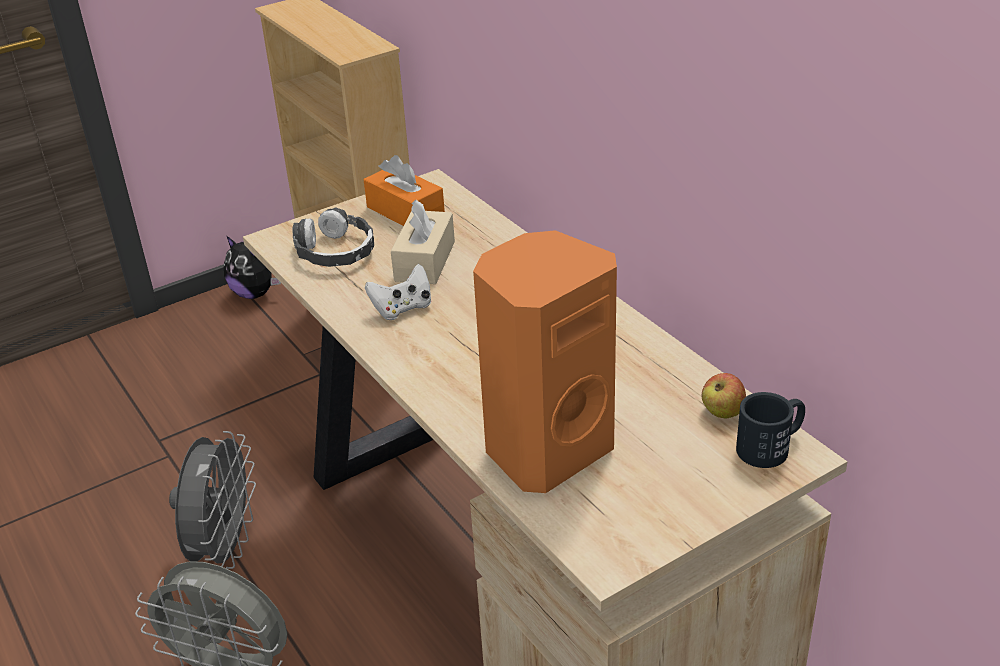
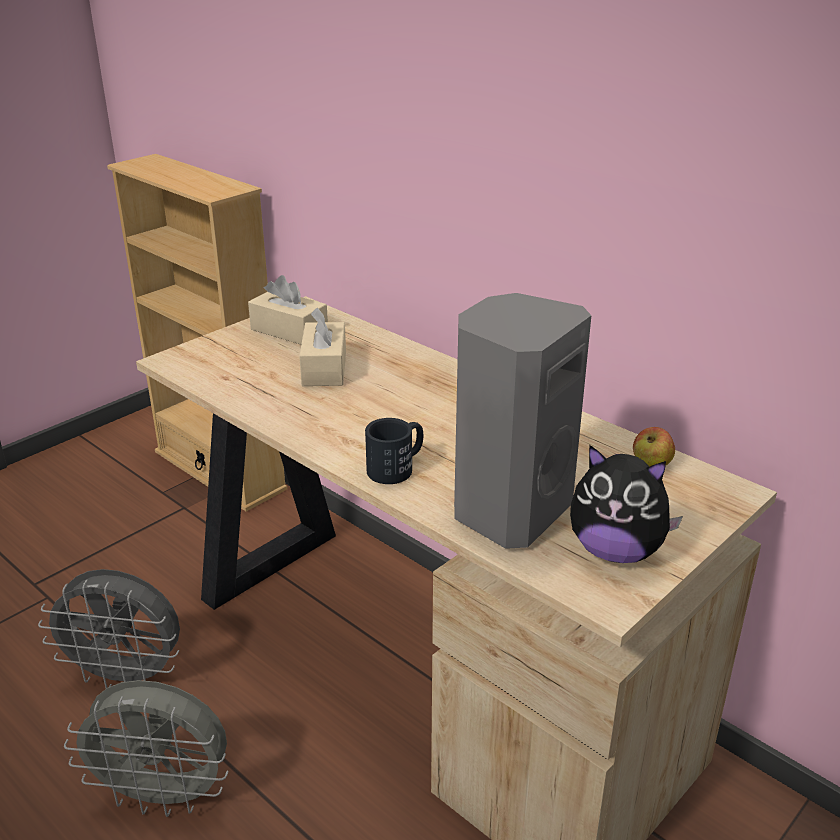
camera: 15 degrees left, 5 degrees down
(224, 548) = (127, 676): grey fan -> grey fan turned 105 degrees clockwise
(254, 294) = (101, 444): plush toy -> plush toy (616, 551)
(335, 251) = (234, 366): headphones -> none
(402, 309) = (319, 408): white game controller -> none
(405, 212) = (289, 331): orange tissue box -> beige tissue box
(546, 449) = (508, 511): orange speaker -> grey speaker
(771, 446) = (707, 487): black mug -> black mug (397, 467)

